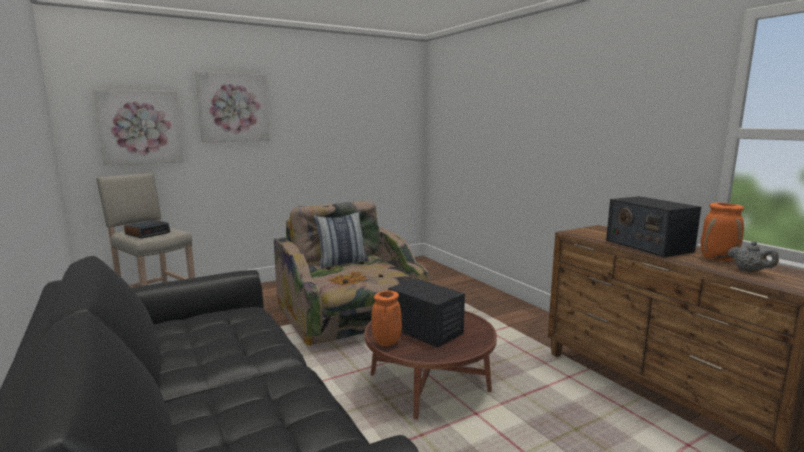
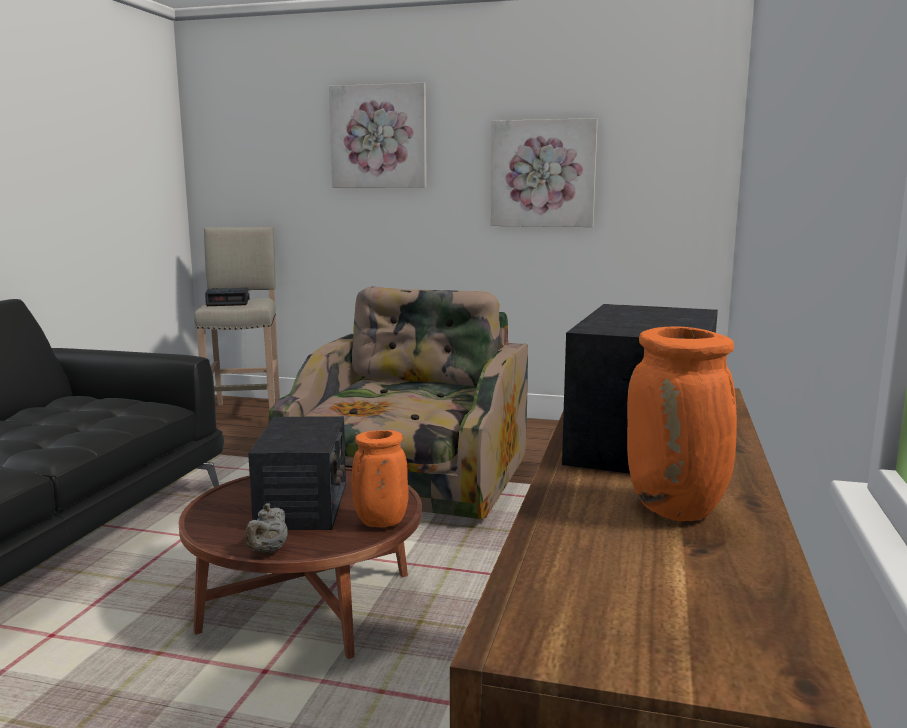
camera: 45 degrees right, 0 degrees up
(140, 127) = (266, 166): picture -> picture (543, 173)
(342, 263) = (413, 388): pillow -> none
(387, 343) = (219, 499): orange vase -> orange vase (380, 523)
(749, 271) = (621, 554): grey teapot -> grey teapot (267, 551)

